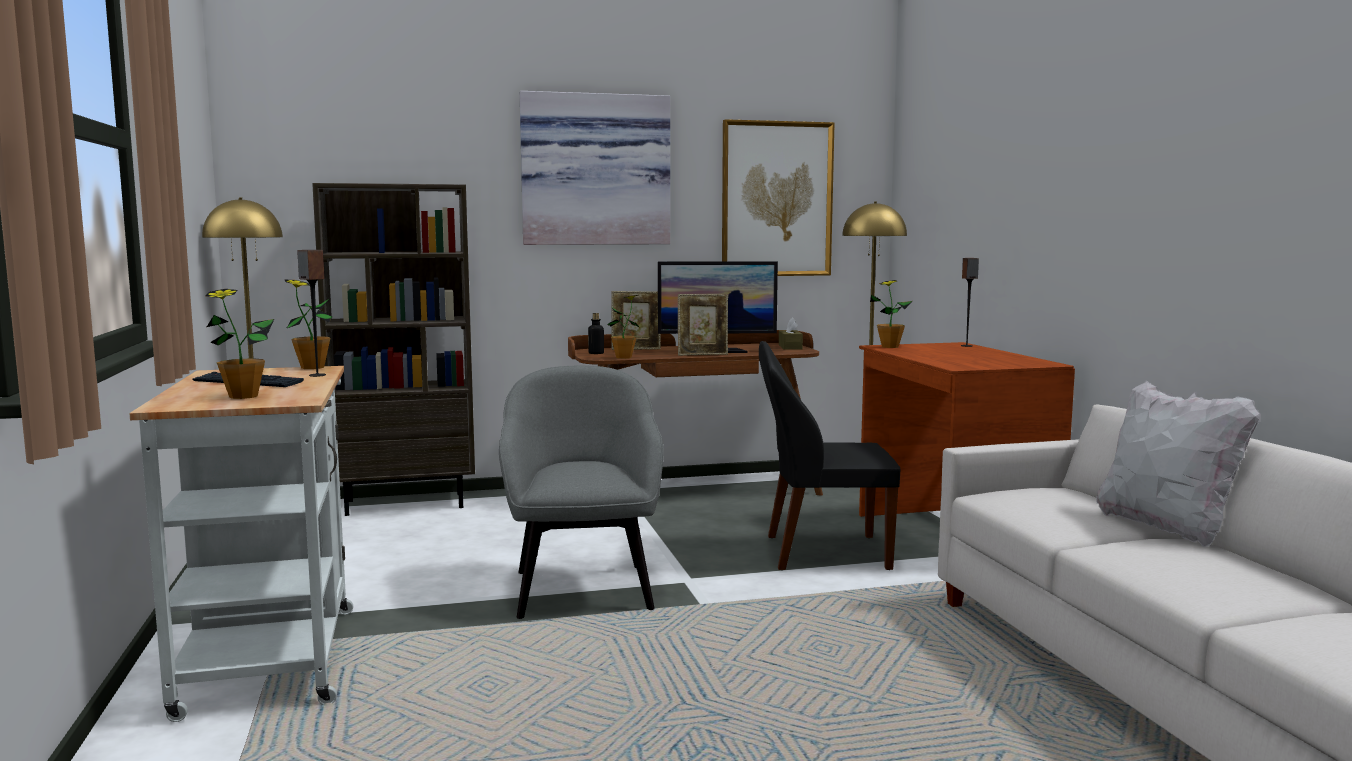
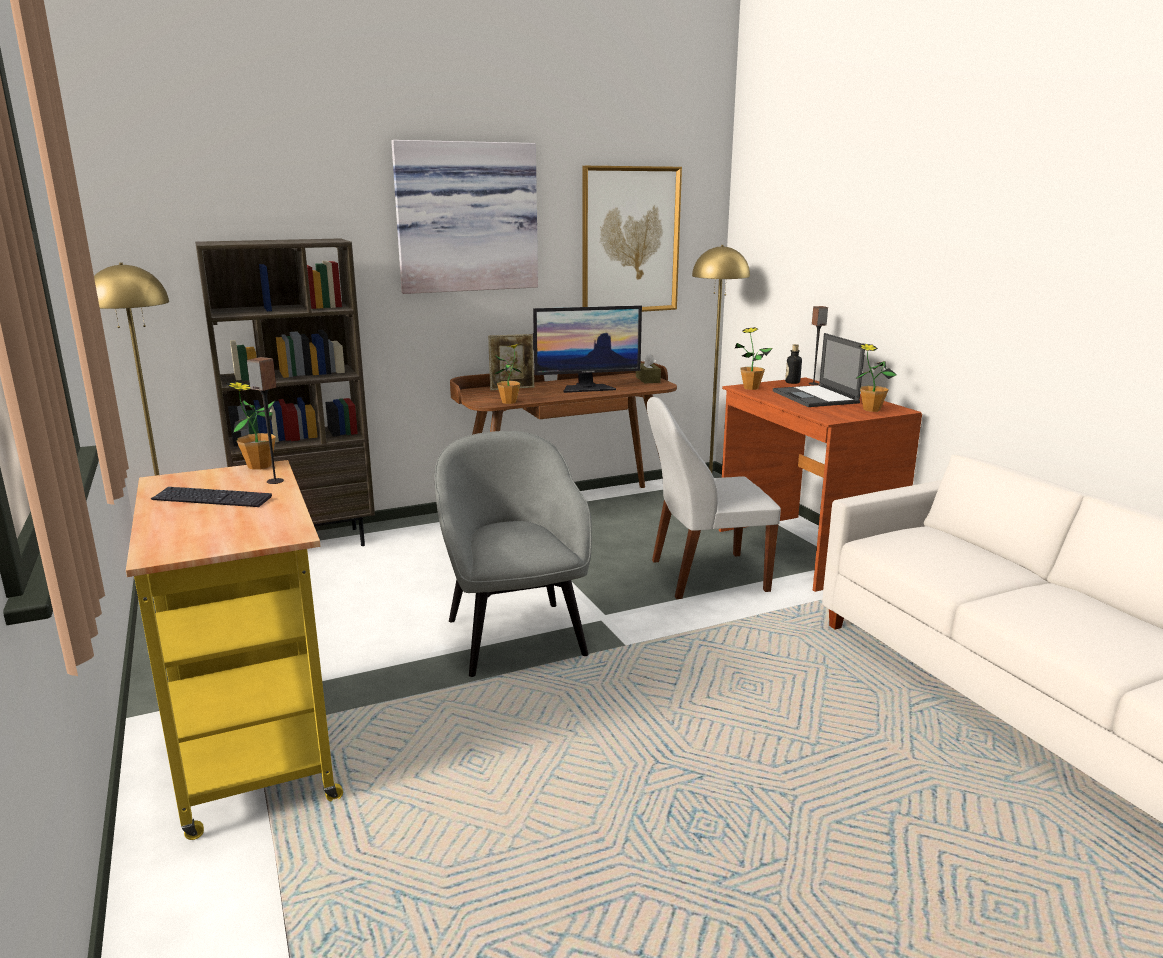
camera: 10 degrees left, 10 degrees up
(243, 396) = (227, 529): potted plant -> potted plant (871, 409)
(271, 653) = (253, 742): white cart -> yellow cart
(596, 353) = (479, 396): bottle -> bottle (792, 382)
(703, 355) = (578, 395): picture frame -> none
(822, 552) = (705, 576): black chair -> white chair
(958, 354) = (816, 397): none -> laptop
(1166, 527) = (1033, 573): white pillow -> none

